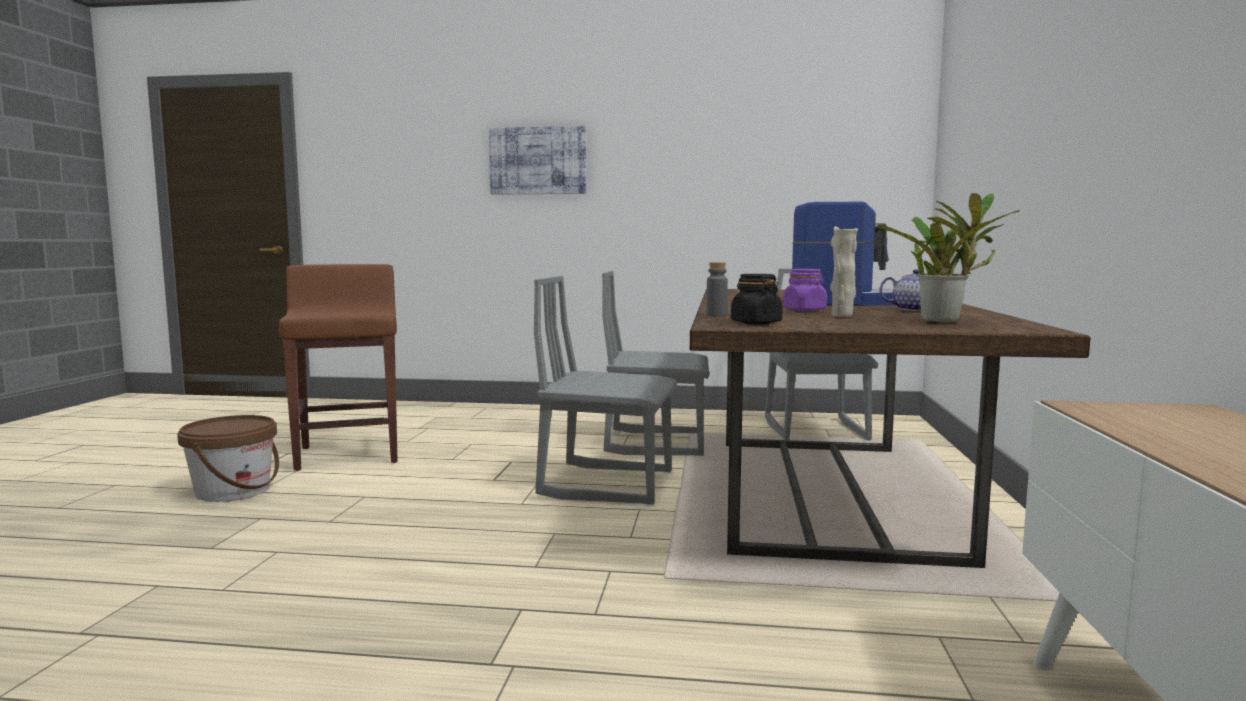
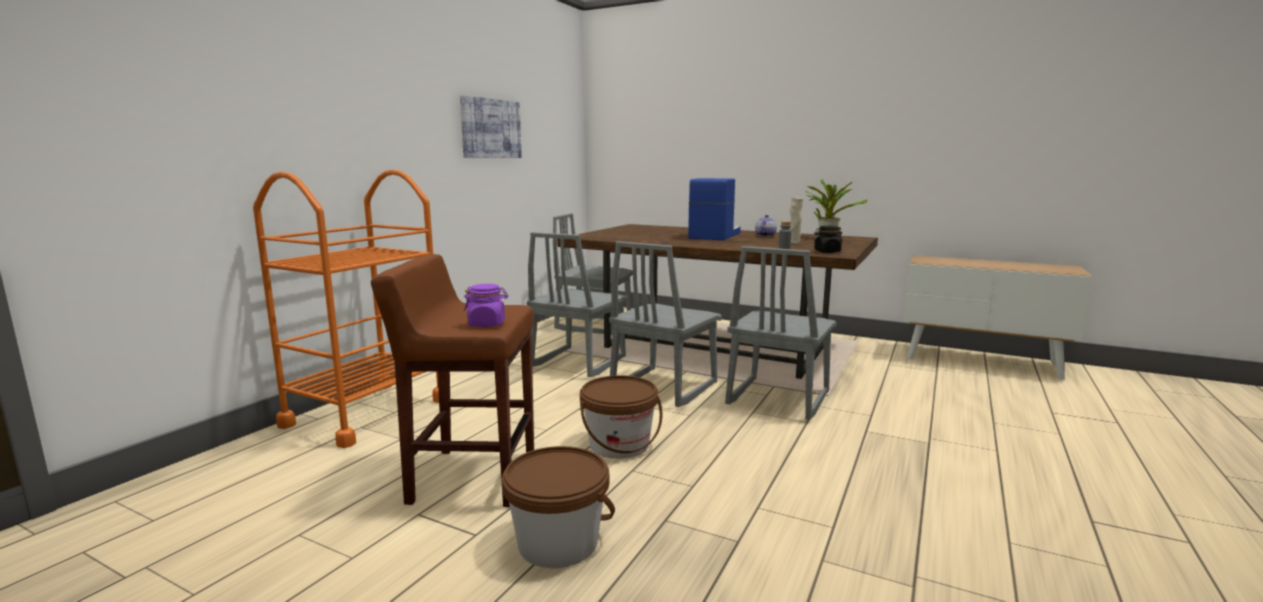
camera: 70 degrees left, 5 degrees up
(423, 485) = (619, 445): none -> brown bucket
(466, 412) = (367, 412): none -> orange cart
(538, 161) = (364, 119): picture -> picture (491, 128)
(619, 543) = (777, 398): none -> grey chair
(804, 310) = (756, 242): purple jar -> purple jar (487, 324)

